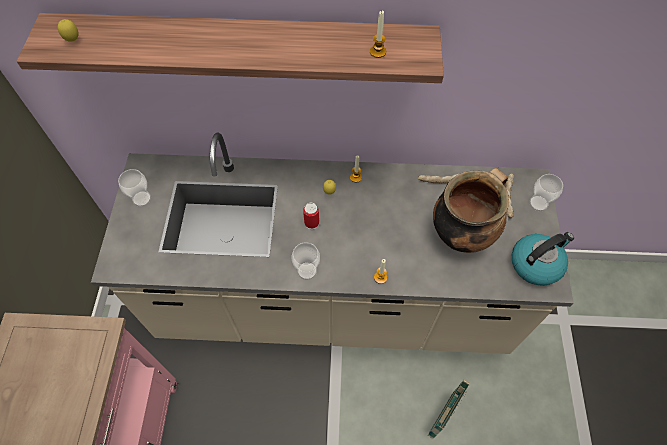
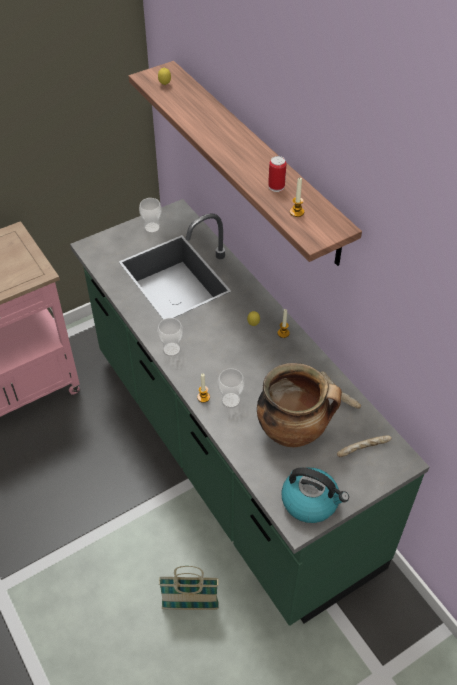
camera: 55 degrees right, 10 degrees down
(311, 223) = (215, 329): can -> can (276, 187)
(333, 304) = (228, 456): beige counter -> green counter
(538, 203) = (380, 475): cup -> cup (231, 400)

